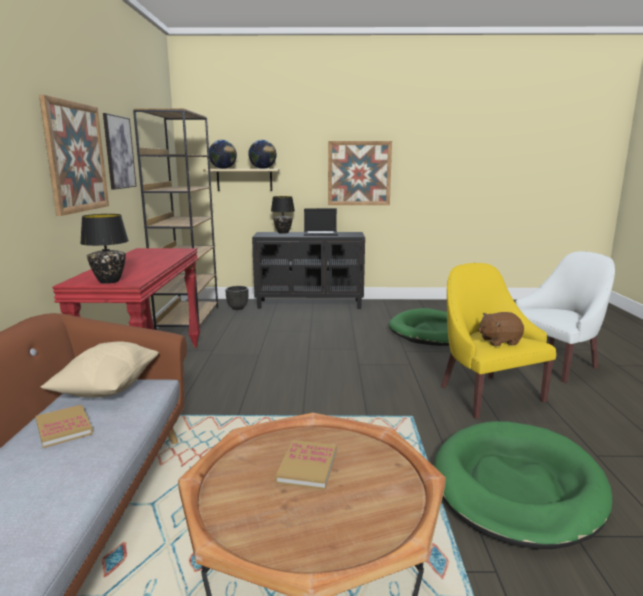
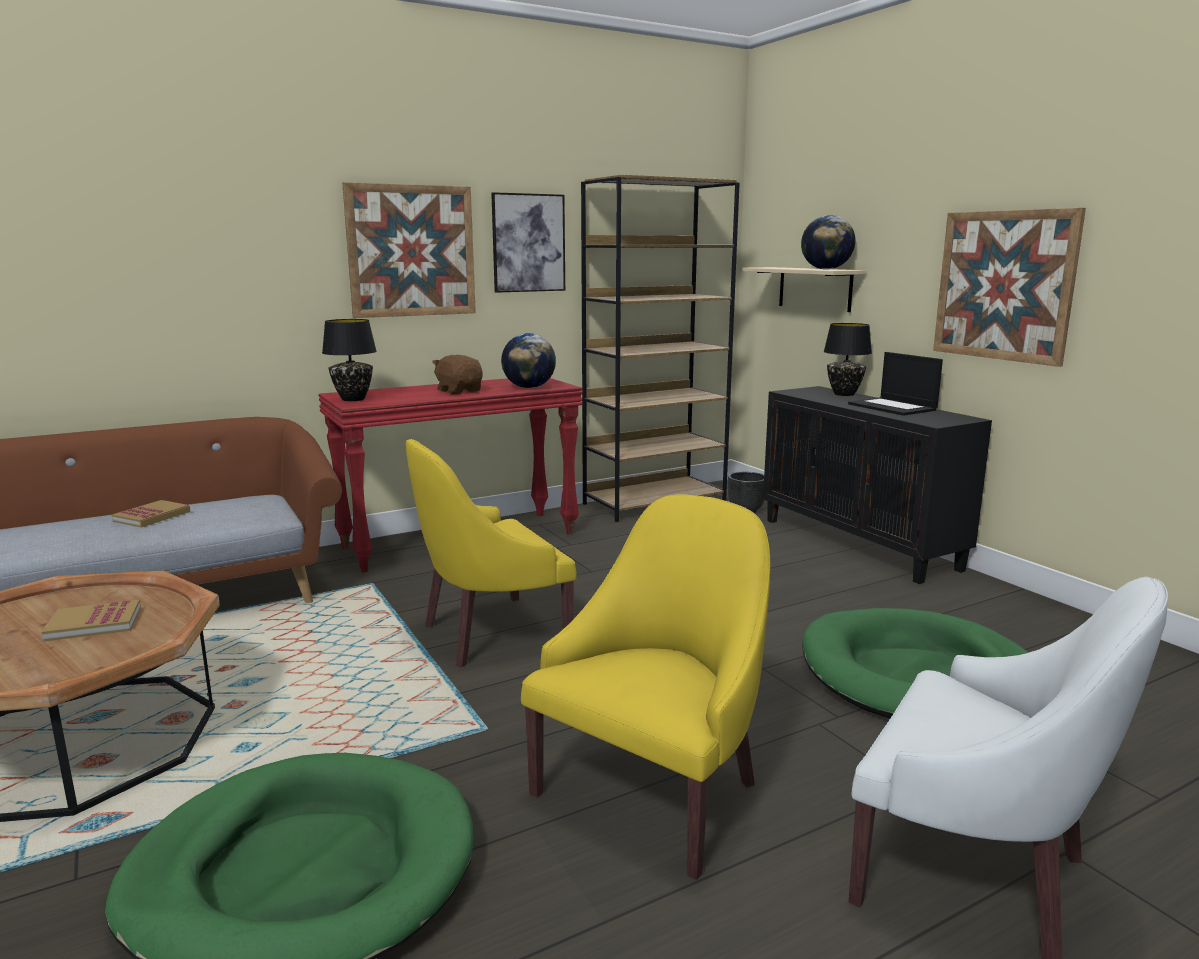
camera: 60 degrees right, 0 degrees up
(107, 389) = (249, 506): beige pillow -> none
(223, 168) = (774, 267): globe -> globe (529, 387)
(304, 394) = (490, 633): none -> yellow armchair
(499, 341) = (624, 674): brown plush toy -> brown plush toy (459, 391)

